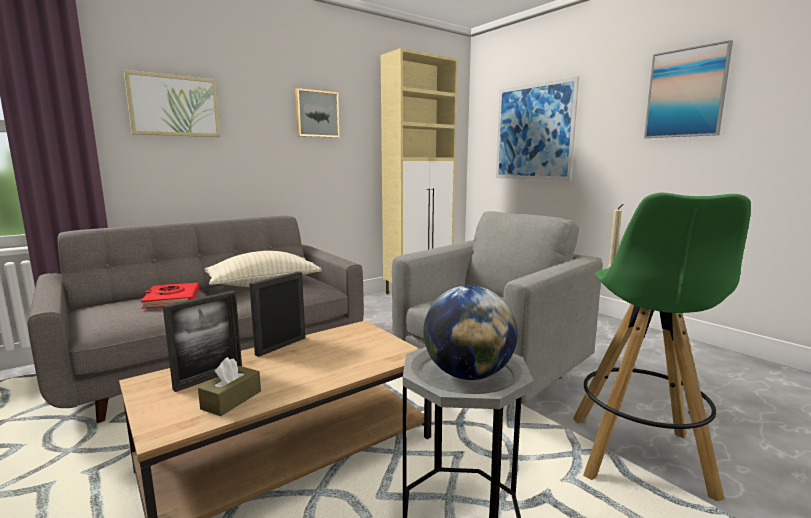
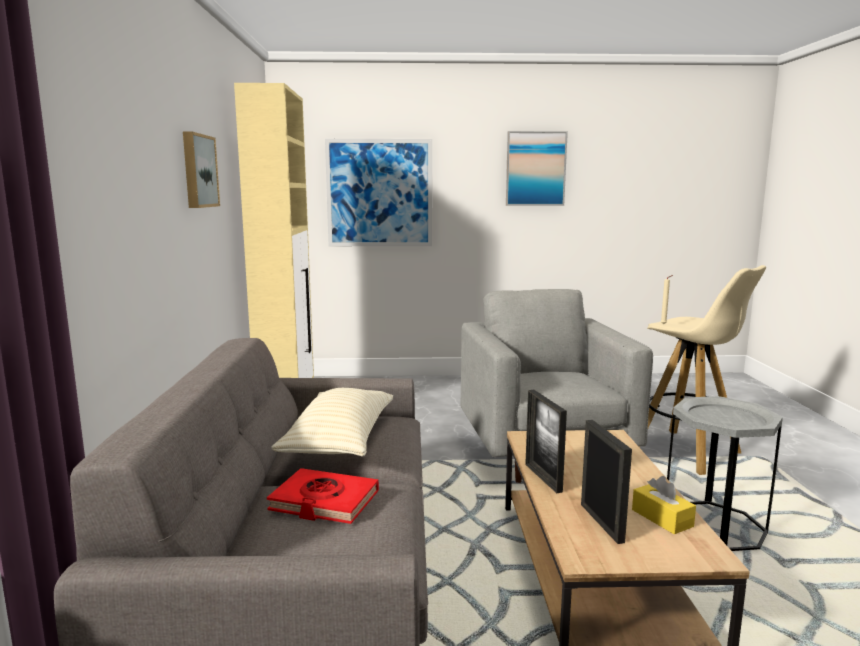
camera: 55 degrees left, 0 degrees up
(174, 106) = (95, 166): picture -> none
(231, 400) = (662, 518): brown tissue box -> yellow tissue box
(468, 374) = (728, 417): globe -> none
(639, 457) = (688, 452): green stool -> beige stool

